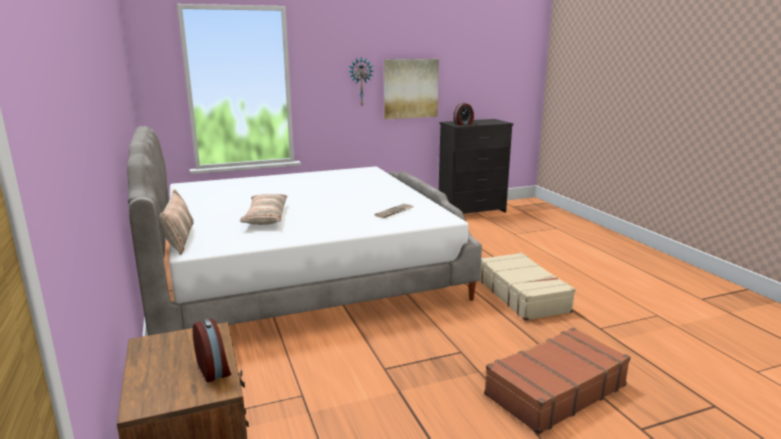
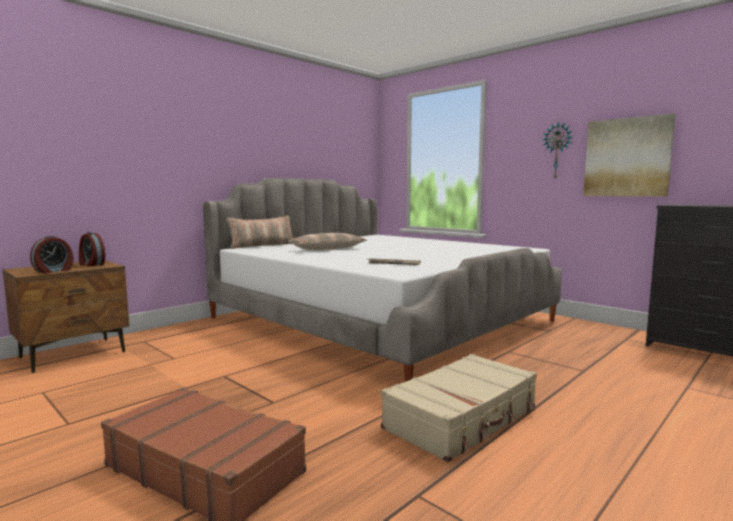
camera: 65 degrees right, 10 degrees down
(463, 124) = (688, 205): alarm clock -> alarm clock (91, 264)

